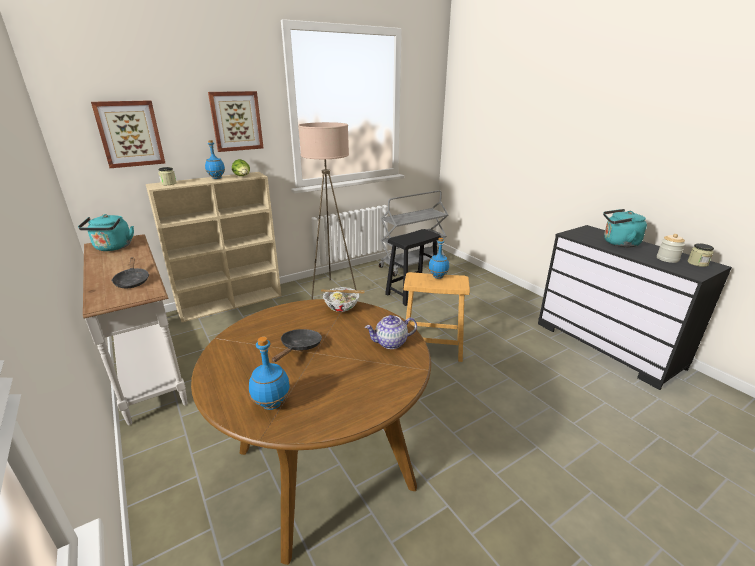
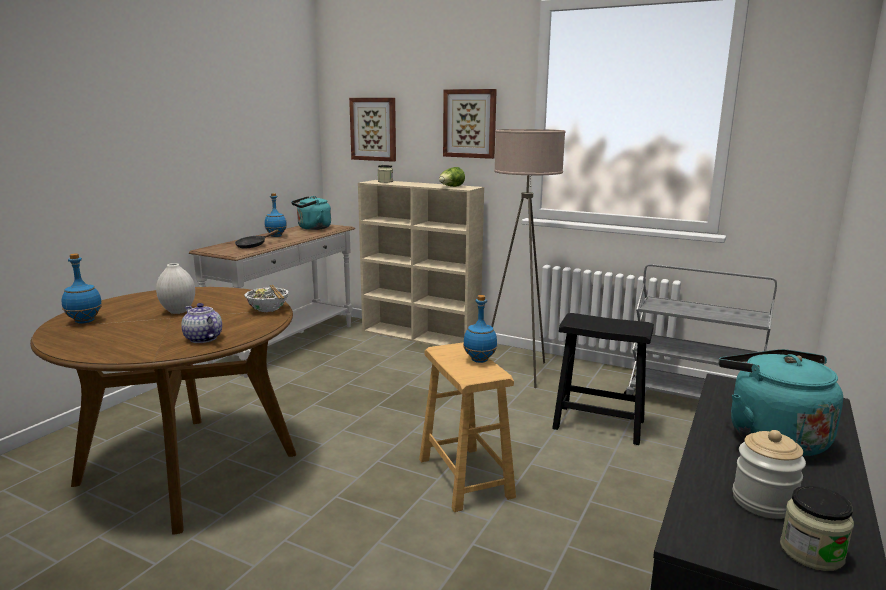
camera: 60 degrees right, 10 degrees down
(217, 178) = (429, 184): blue bottle -> blue bottle (276, 236)
(299, 347) = (178, 311): black frying pan -> white vase

